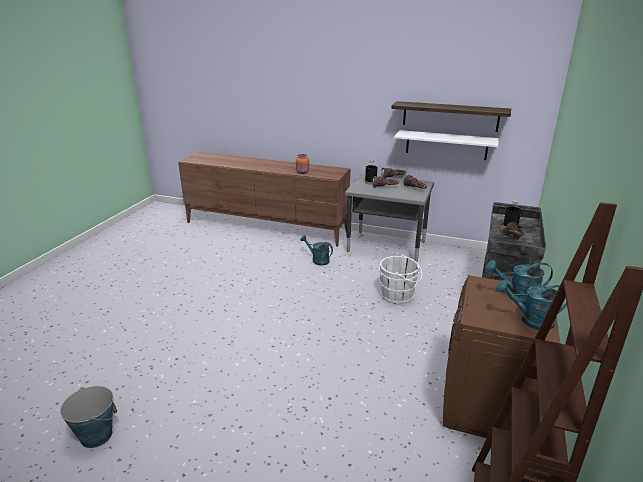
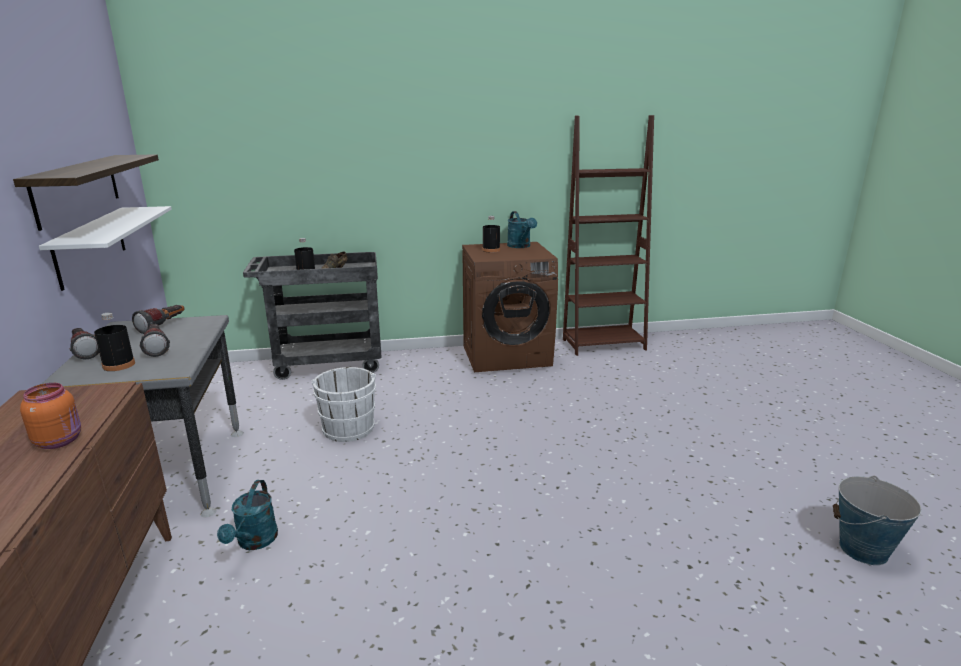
camera: 120 degrees left, 5 degrees down
(517, 297) = (491, 250): turquoise watering can -> black bottle

